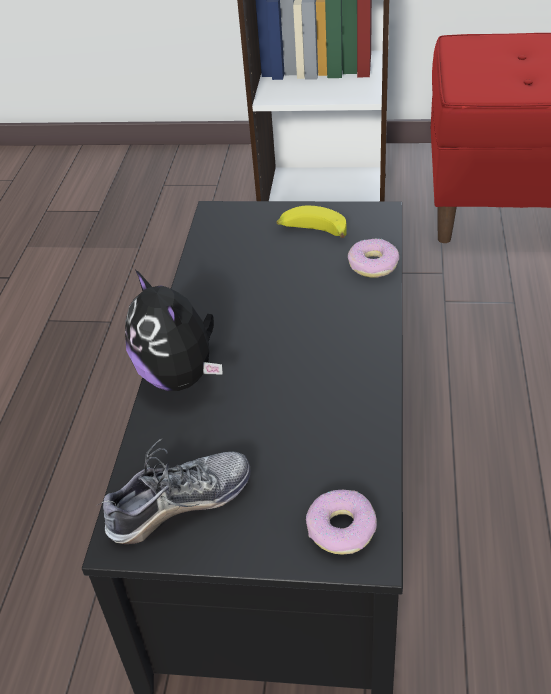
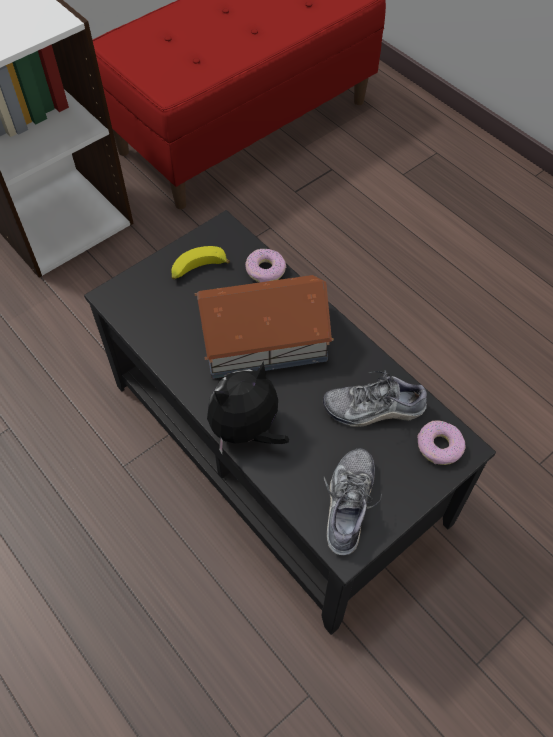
camera: 50 degrees left, 15 degrees up
(180, 376) = (247, 430): plush toy -> plush toy turned 135 degrees clockwise
(296, 317) = (265, 339): none -> toy house
(319, 443) = (374, 409): none -> shoe

